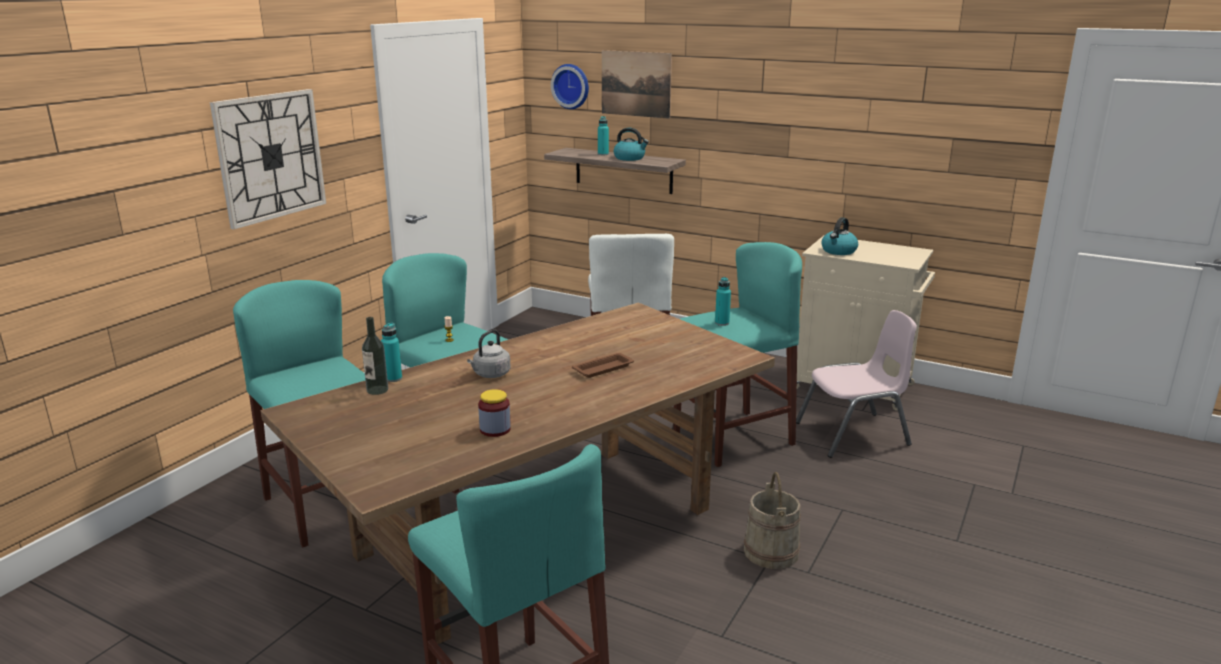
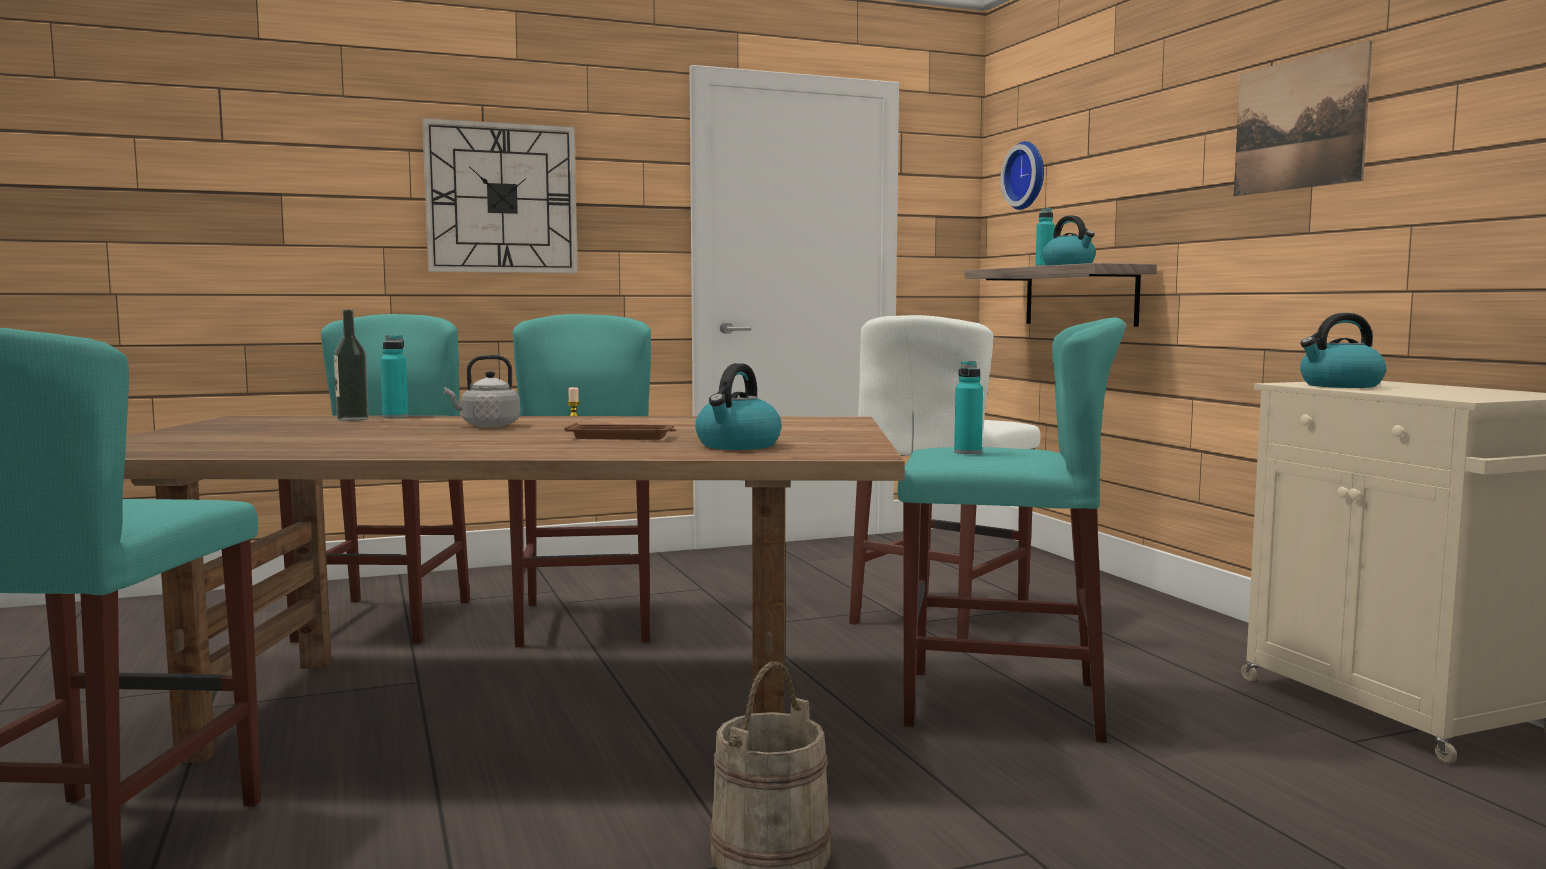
camera: 40 degrees right, 15 degrees down
(495, 429) = (332, 446): jar -> none
(636, 84) = (1098, 152): picture -> picture (1299, 124)
(680, 362) = (738, 445): none -> kettle
(853, 434) = (1264, 765): pink chair -> none

